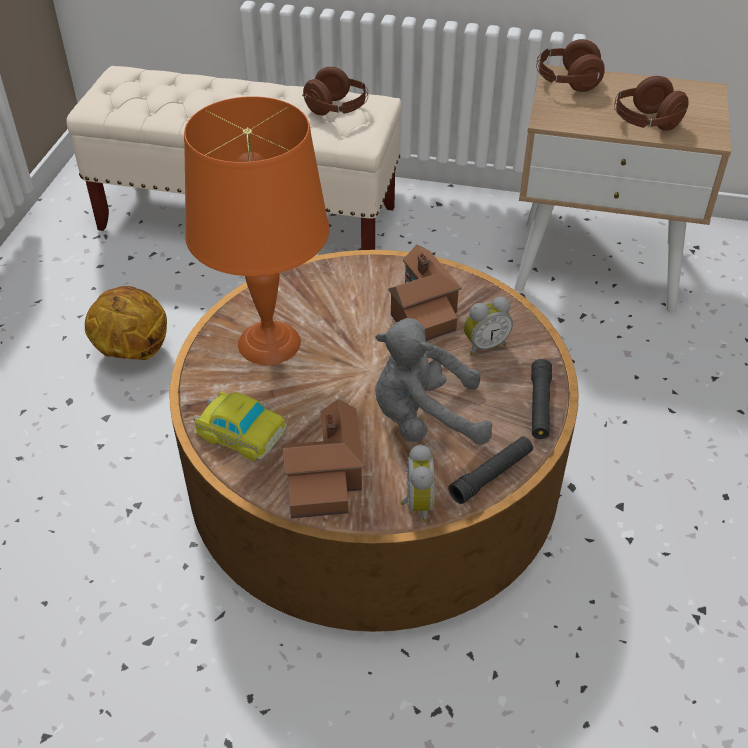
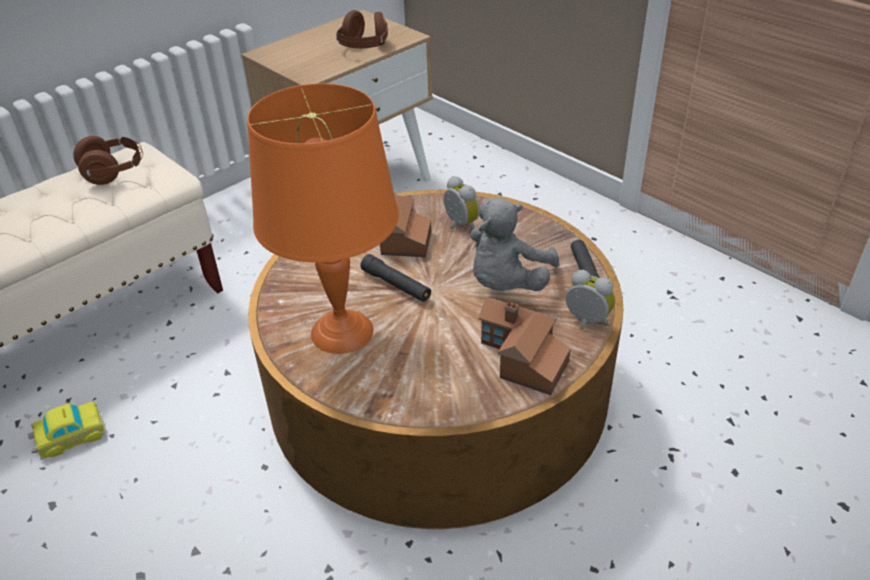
camera: 55 degrees left, 5 degrees down
(132, 352) = (131, 494): basketball -> none
(239, 432) = (430, 389): toy car -> toy car (69, 436)
(484, 345) = (459, 225): alarm clock -> alarm clock turned 45 degrees counterclockwise
(539, 406) = (540, 228): black flashlight -> black flashlight (396, 285)
(566, 82) = (278, 54): brown headphones -> none

